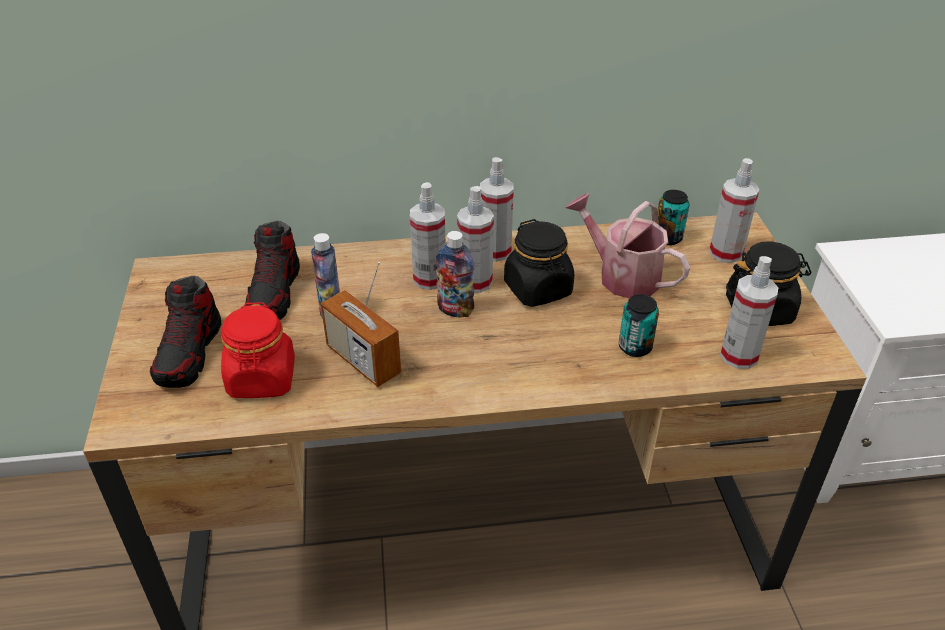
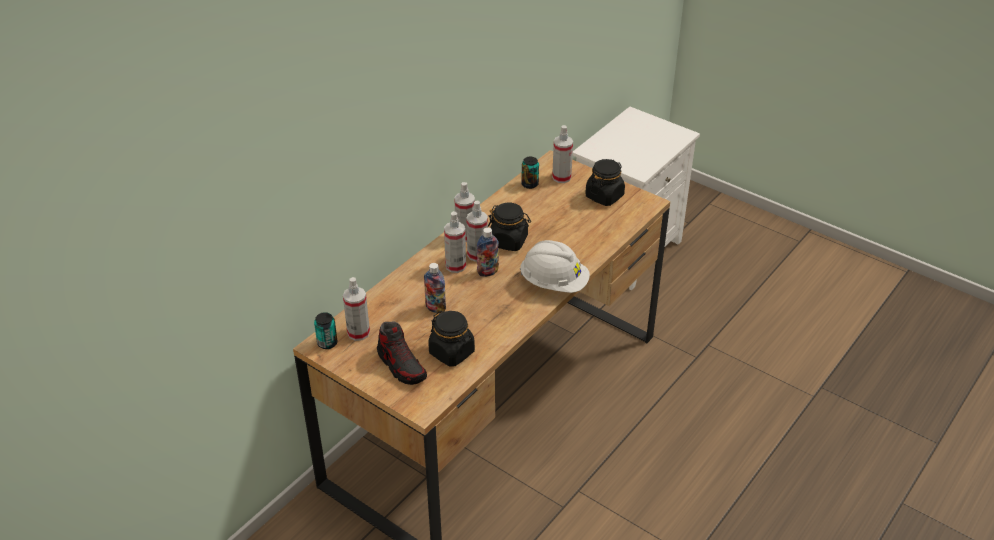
camera: 45 degrees left, 0 degrees up
(262, 379) = (452, 352): red jar -> black jar
(275, 293) = (395, 317): shoe -> none
(363, 360) = (482, 317): radio -> none
(518, 380) = (554, 283): none -> white hard hat
(621, 275) = (534, 213): watering can -> none
(635, 347) = (579, 241): can -> can (327, 343)
(739, 356) = (619, 220): spray bottle -> spray bottle (358, 333)

